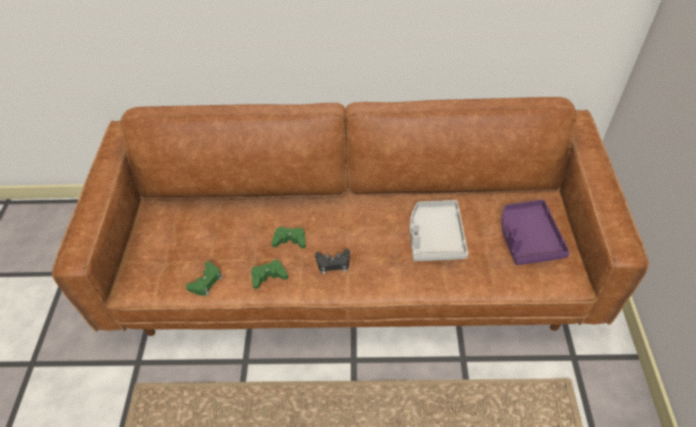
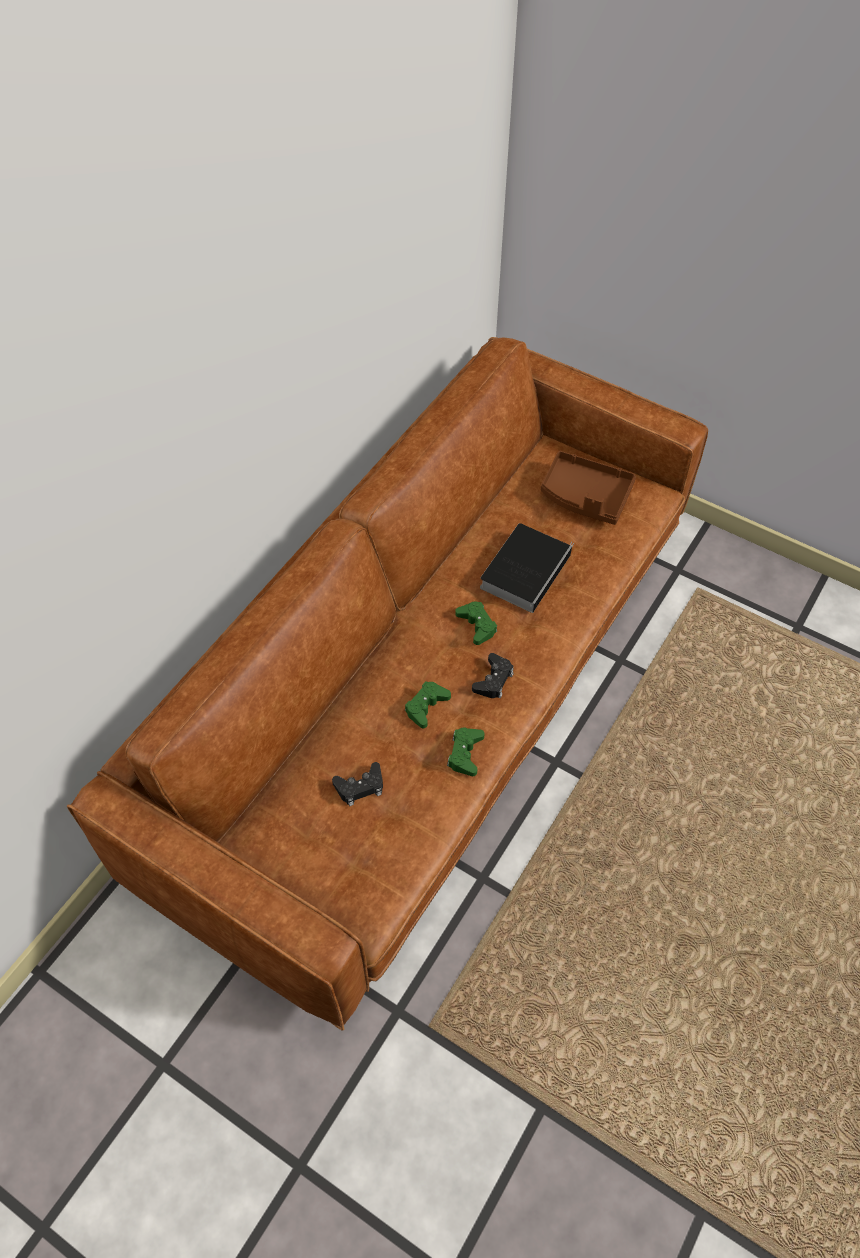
camera: 60 degrees left, 5 degrees up
(206, 282) = (425, 825): green game controller -> green game controller (477, 625)
(214, 238) = (360, 787): none -> black game controller
(435, 237) = (526, 569): grey tray -> book
(528, 238) = (585, 496): purple tray -> brown tray

